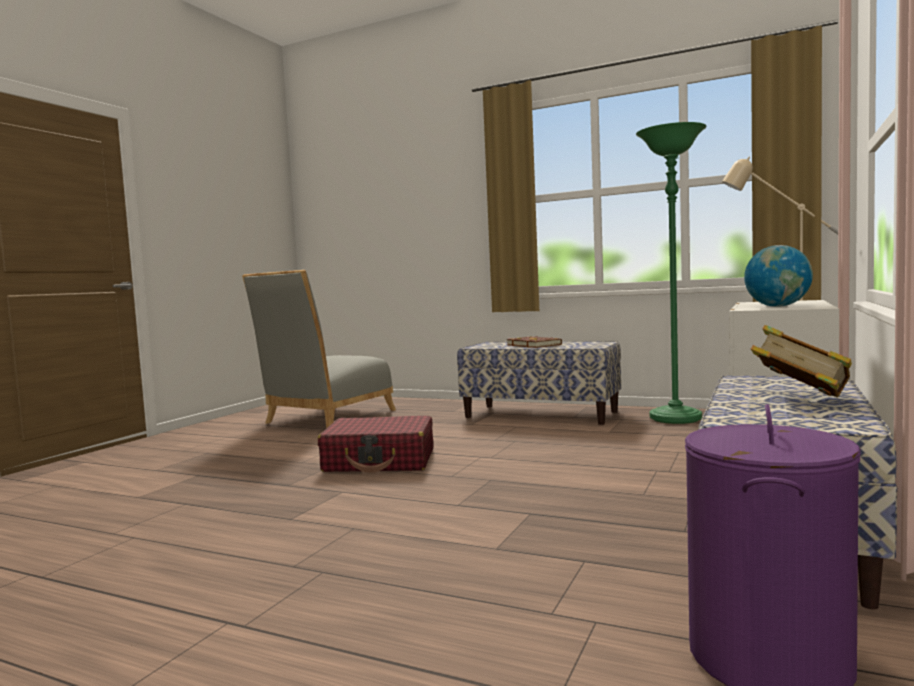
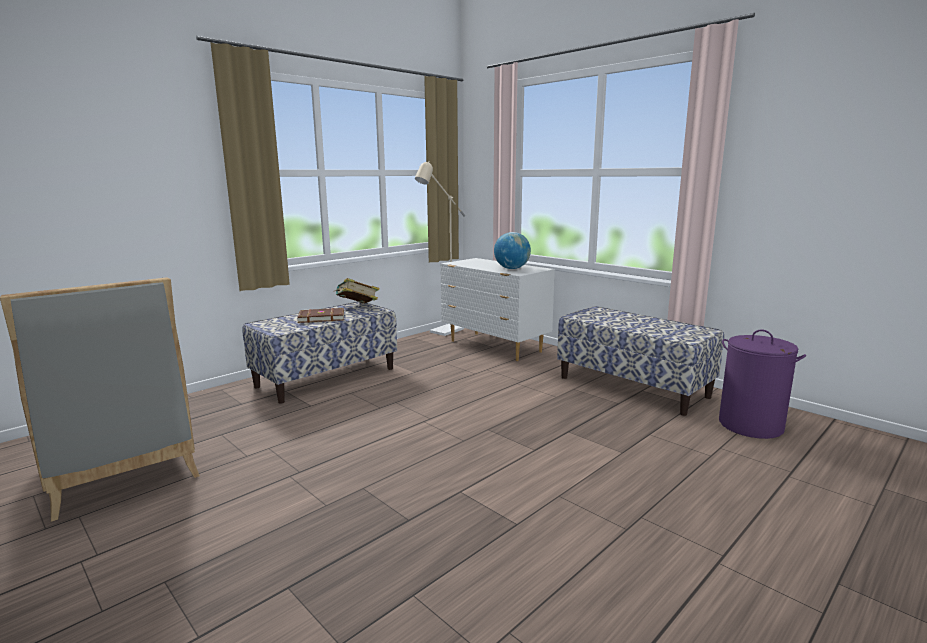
camera: 70 degrees left, 10 degrees up
(380, 461) = (381, 462): red suitcase -> none
(675, 419) = (411, 350): green floor lamp -> none
(800, 398) = (643, 322): book -> book (357, 306)

